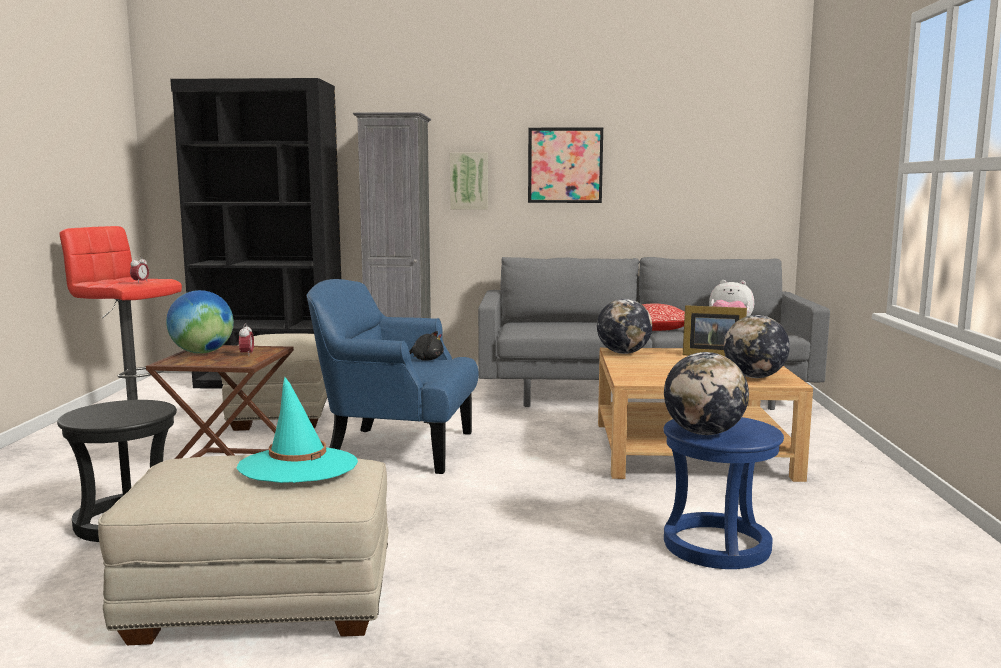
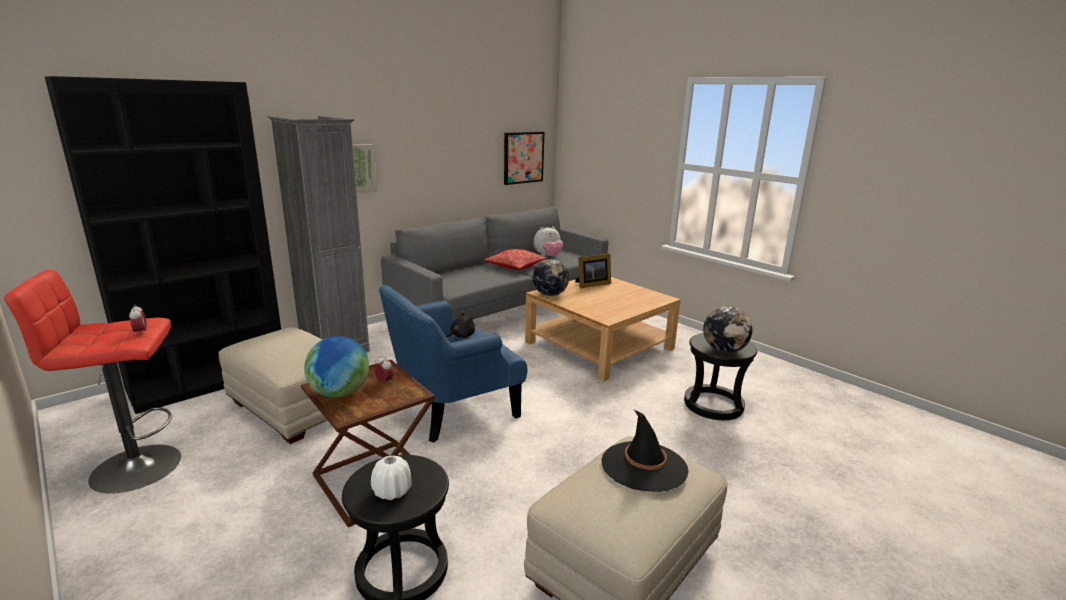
camera: 45 degrees left, 10 degrees up
(106, 414) = (392, 491): none -> white vase
(298, 466) = (644, 466): turquoise hat -> black hat
(565, 165) = (427, 151): picture -> picture (523, 157)
(717, 545) = (713, 404): blue stool -> black stool
(754, 377) = (646, 298): globe -> none

